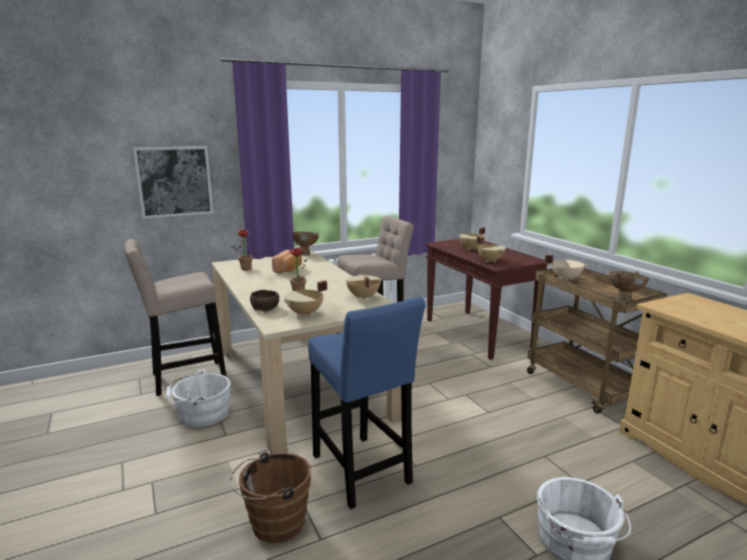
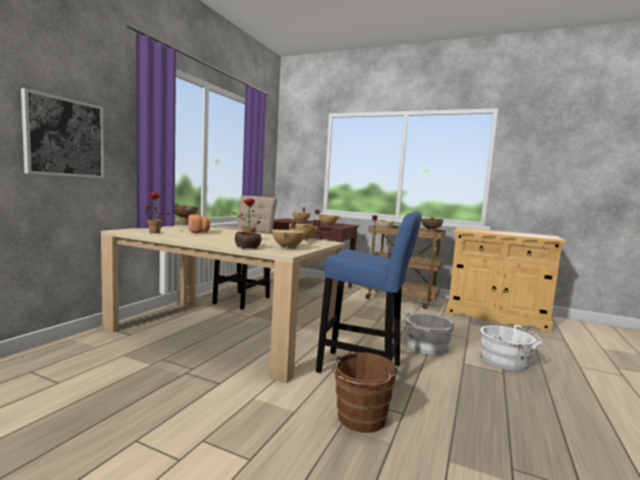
camera: 40 degrees left, 10 degrees down
(184, 378) = (96, 357): beige stool -> none
(201, 414) = (166, 377): white bucket -> white bucket (426, 346)

